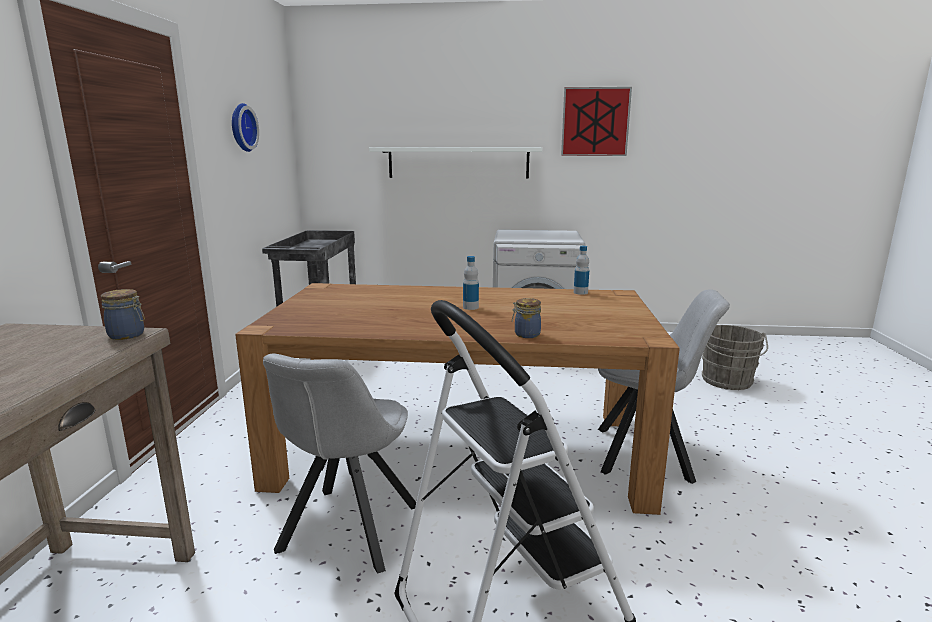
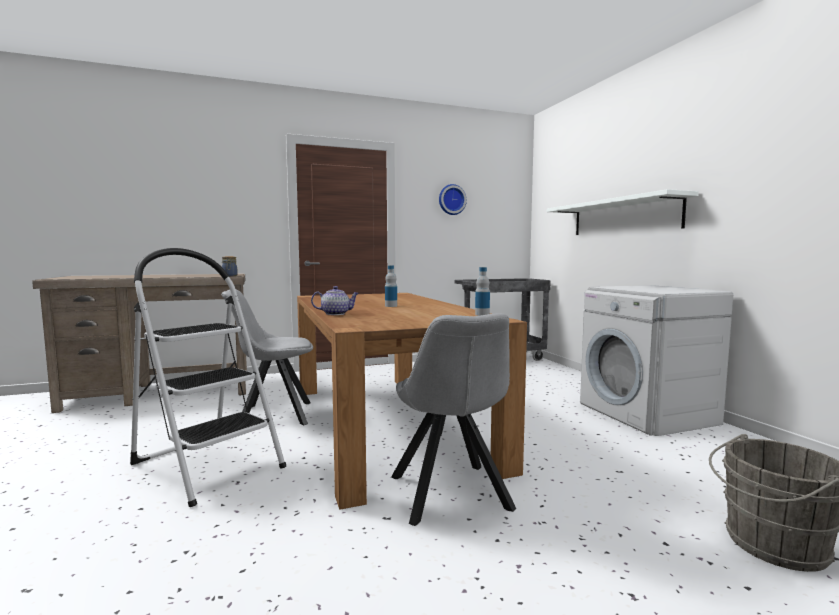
camera: 65 degrees right, 10 degrees down
(526, 334) = (336, 314): jar -> teapot
(595, 122) = (765, 149): picture -> none

